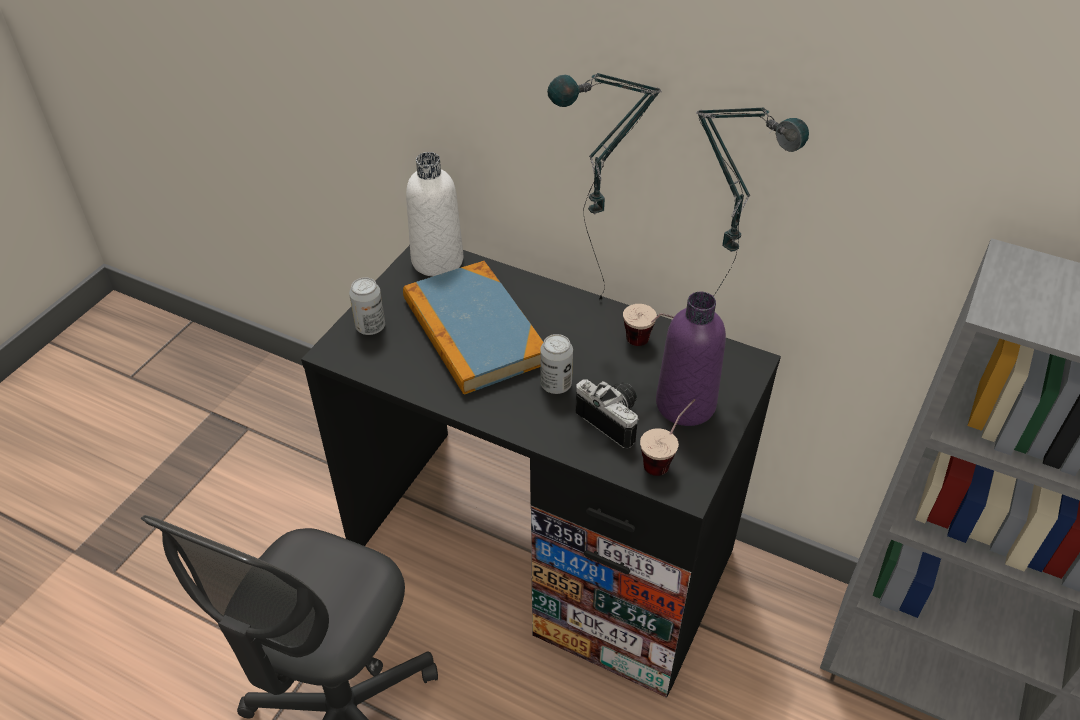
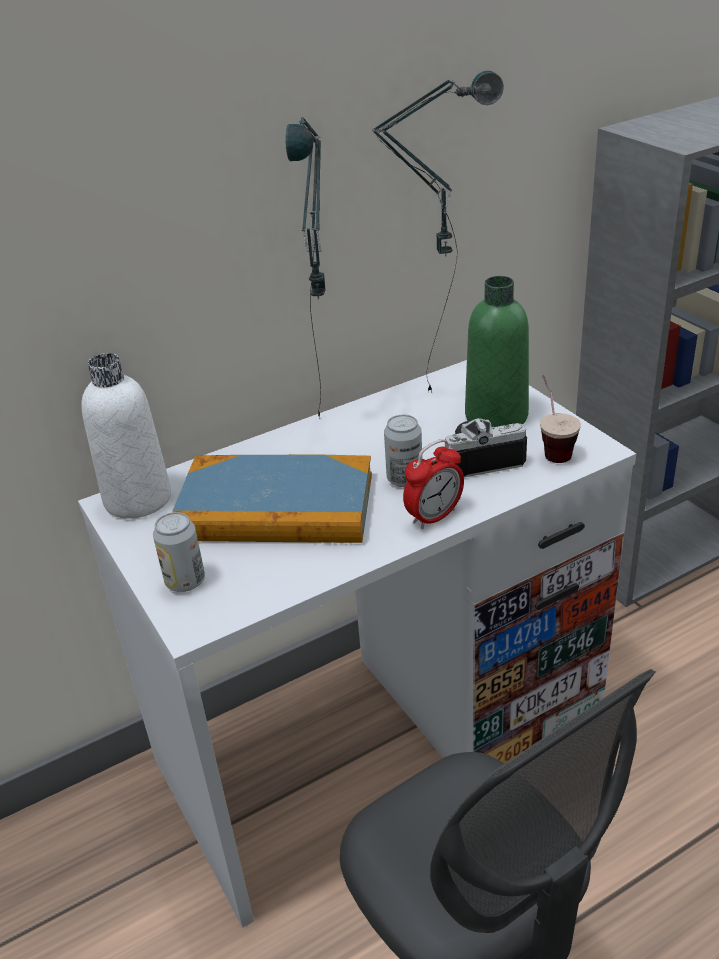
camera: 55 degrees left, 10 degrees down
(520, 421) = (434, 516): none -> alarm clock
(541, 550) = (378, 739): black desk -> white desk
(648, 345) = (404, 411): cup -> none
(685, 404) = (496, 416): purple bottle -> green bottle

